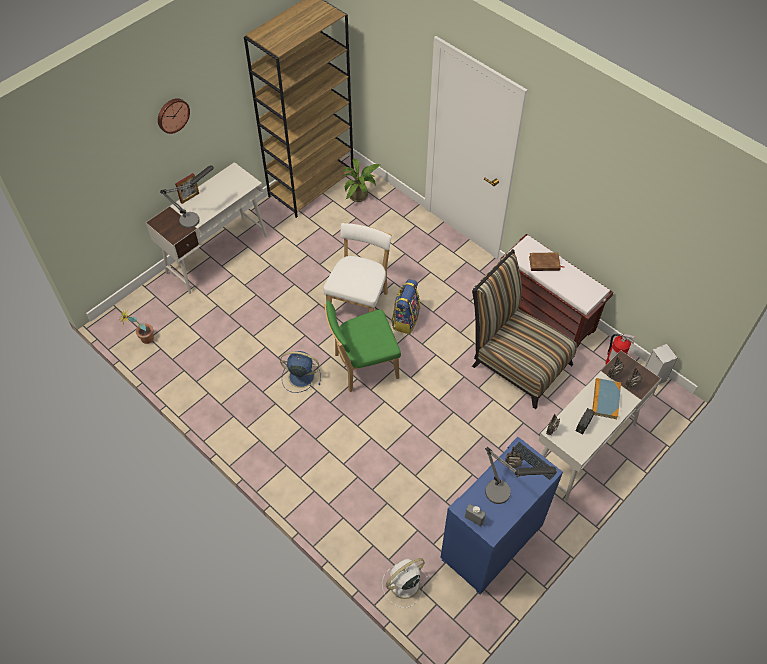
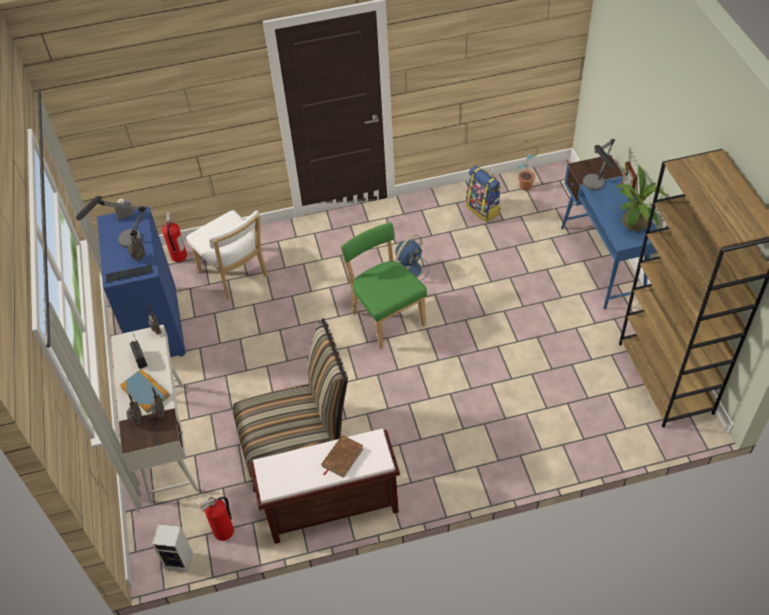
camera: 125 degrees right, 5 degrees down
(172, 115) = (660, 110): wall clock -> none
(217, 254) = (602, 262): white desk -> blue desk
(359, 303) = (462, 347): white chair -> white chair (235, 275)
(361, 195) = (622, 419): potted plant -> potted plant (634, 225)
(363, 366) = (386, 317): green chair -> green chair turned 45 degrees counterclockwise
(403, 584) = (178, 256): white fan -> fire extinguisher
(405, 319) = (416, 375): backpack -> backpack (483, 209)

